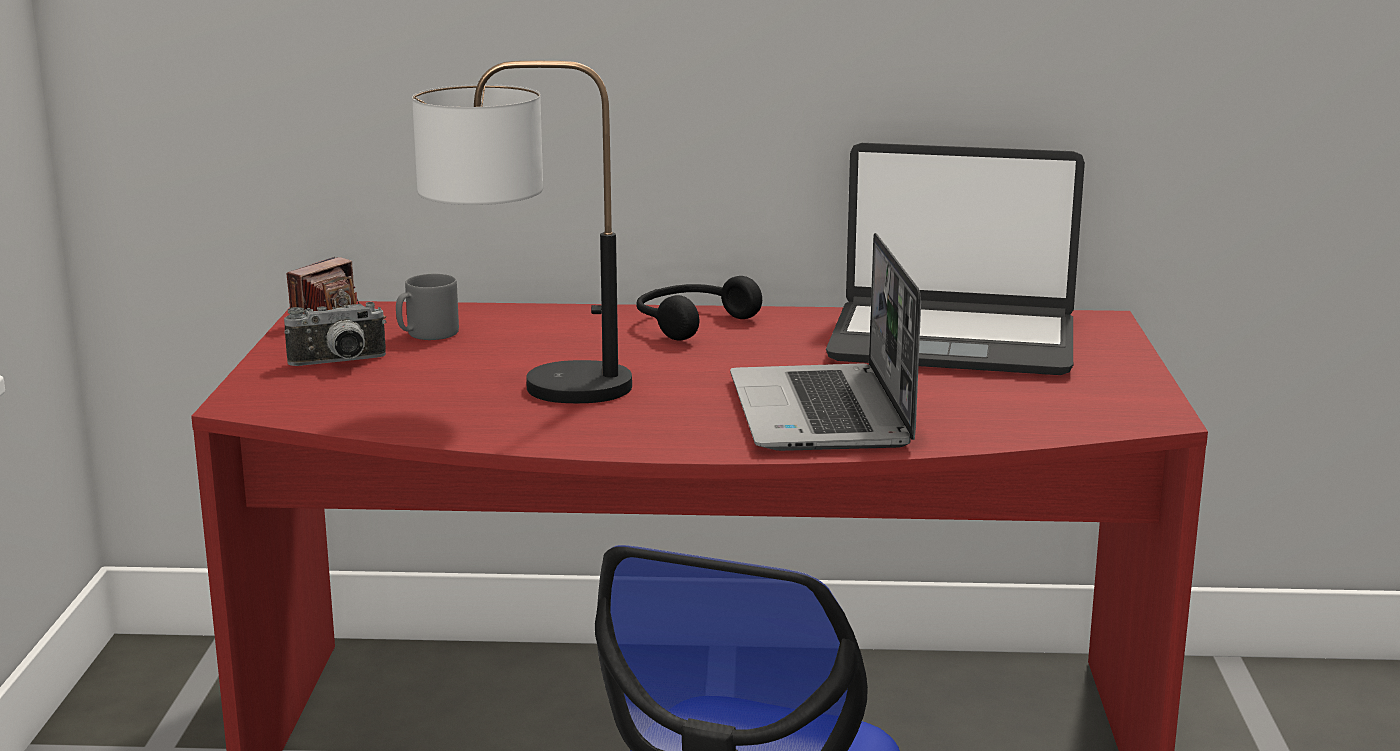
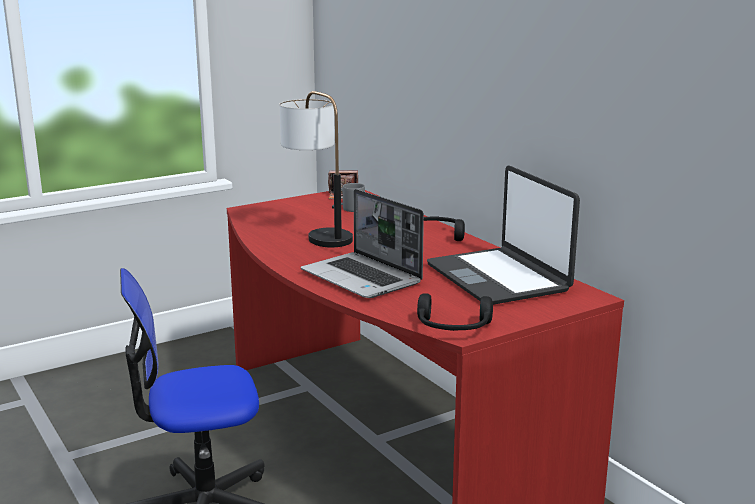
camera: 55 degrees right, 0 degrees up
(339, 363) = (301, 208): camera -> none
(823, 413) = (363, 278): laptop -> laptop turned 90 degrees counterclockwise
(1129, 416) = (453, 328): none -> black headphones

